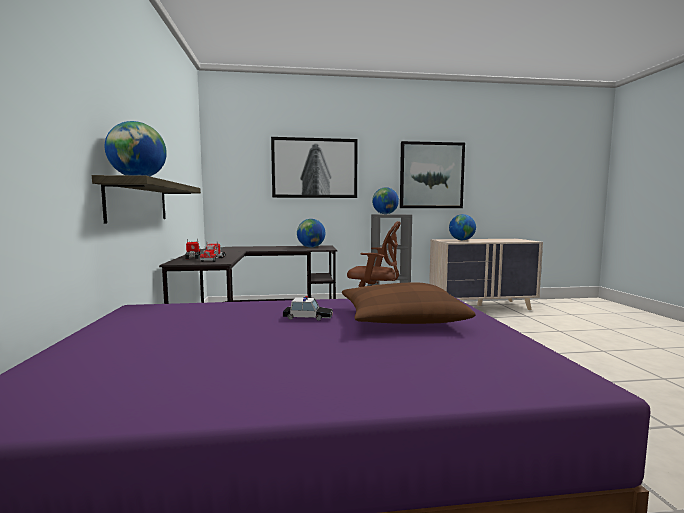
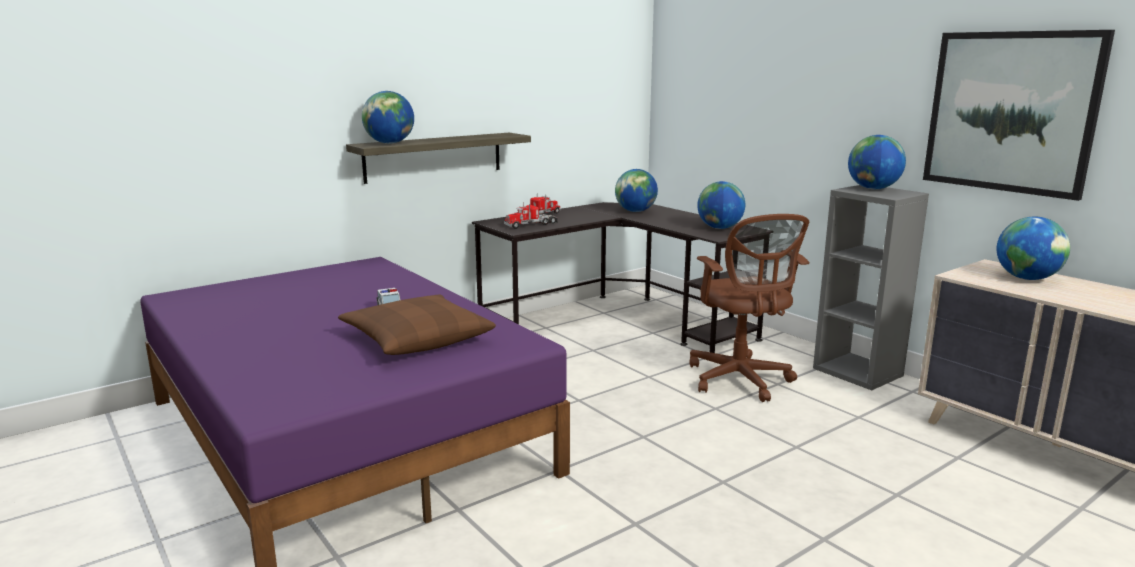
camera: 60 degrees right, 10 degrees up
(239, 249) = (635, 211): none -> globe
(315, 168) = (784, 88): picture -> none

